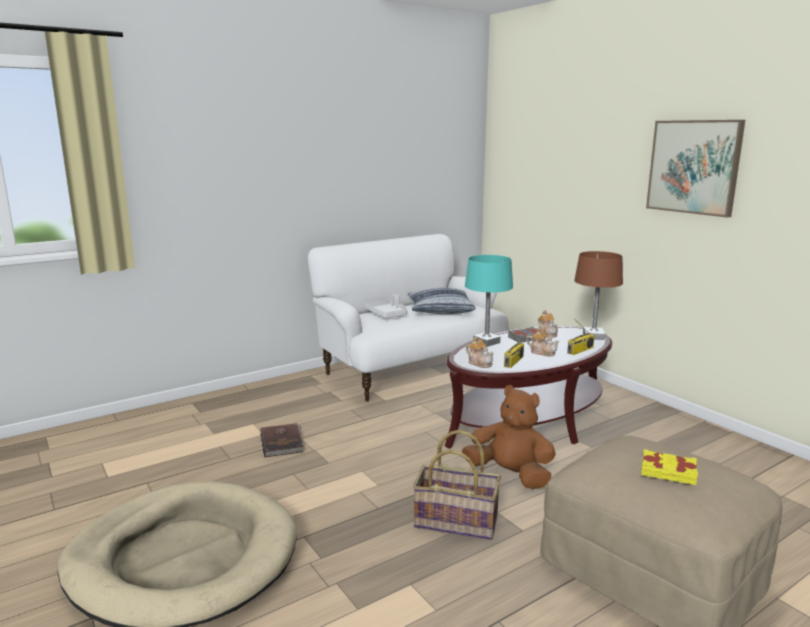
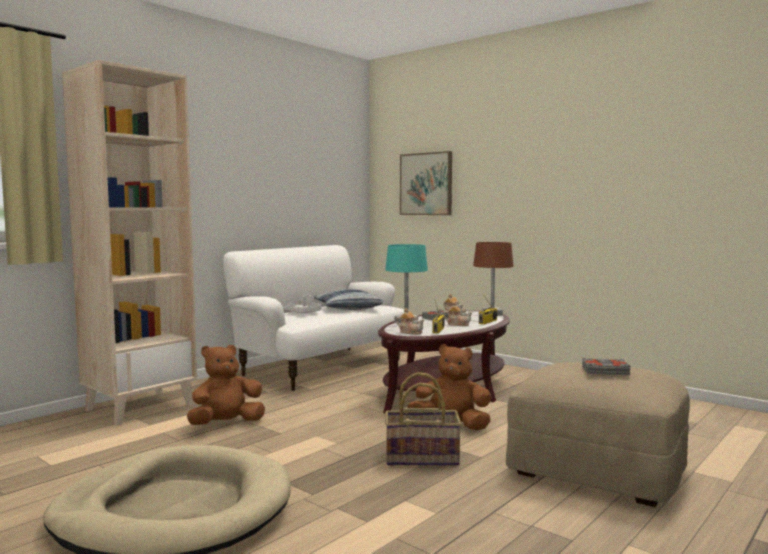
camera: 15 degrees left, 10 degrees down
(216, 408) = (140, 407): none -> beige bookcase
(282, 442) = (226, 424): brown book -> brown plush toy
(668, 472) = (605, 371): yellow book -> grey book
(694, 167) = (557, 171): picture -> picture (426, 184)

